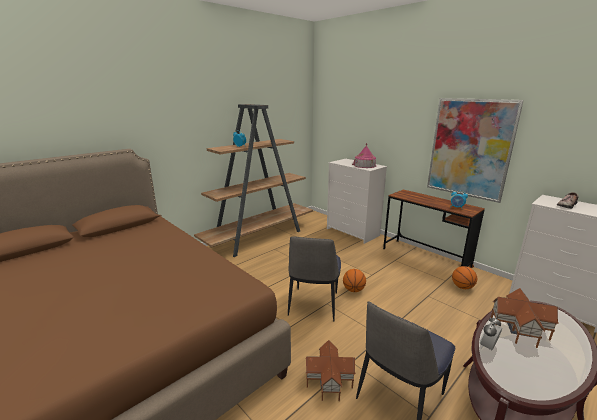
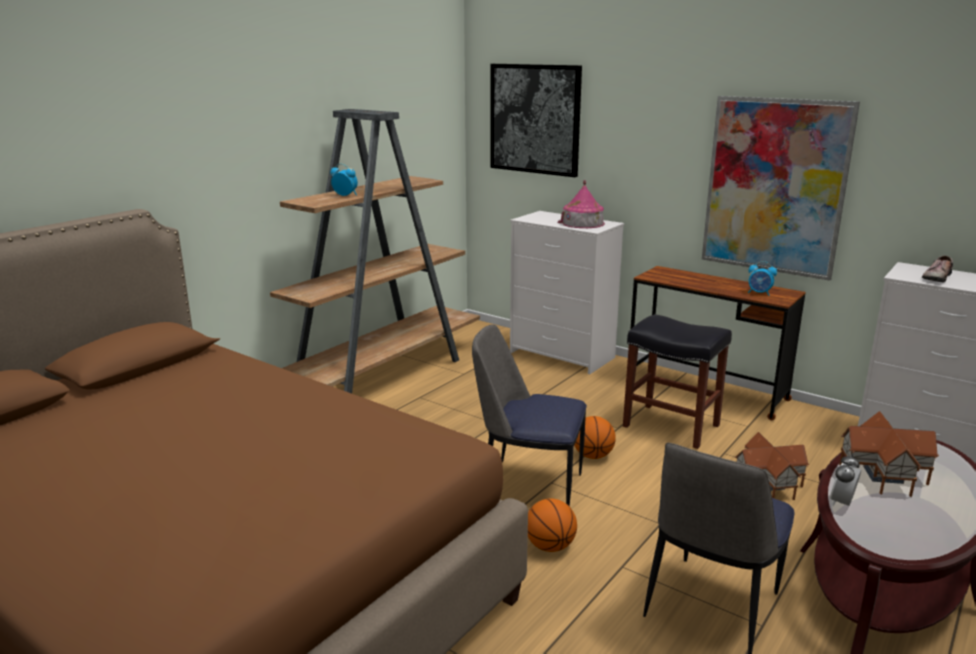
camera: 10 degrees left, 0 degrees up
(313, 305) = (528, 487): chair -> chair turned 105 degrees clockwise
(329, 381) = (593, 598): toy house -> toy house (769, 484)
(345, 112) = (534, 119): none -> picture
(400, 276) = (669, 425): none -> black stool
(462, 287) = (778, 434): basketball -> basketball (550, 546)

